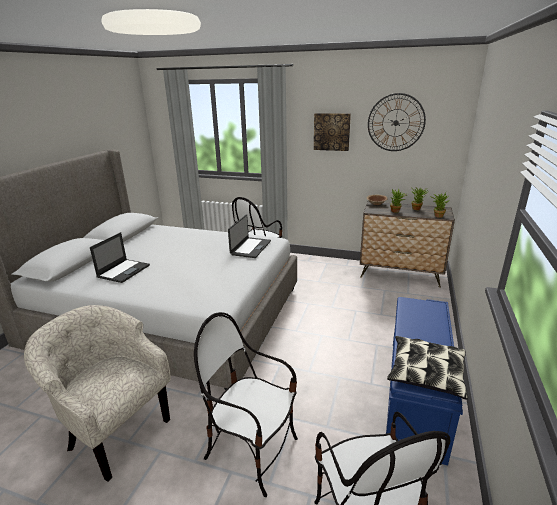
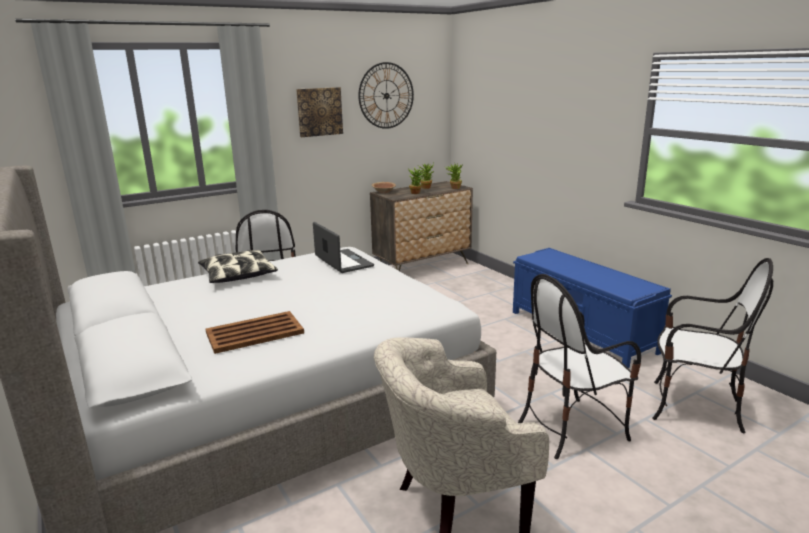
camera: 50 degrees left, 5 degrees down
(124, 271) = (253, 333): laptop -> brown tray
(426, 373) = (627, 284): pillow -> pillow (238, 275)

